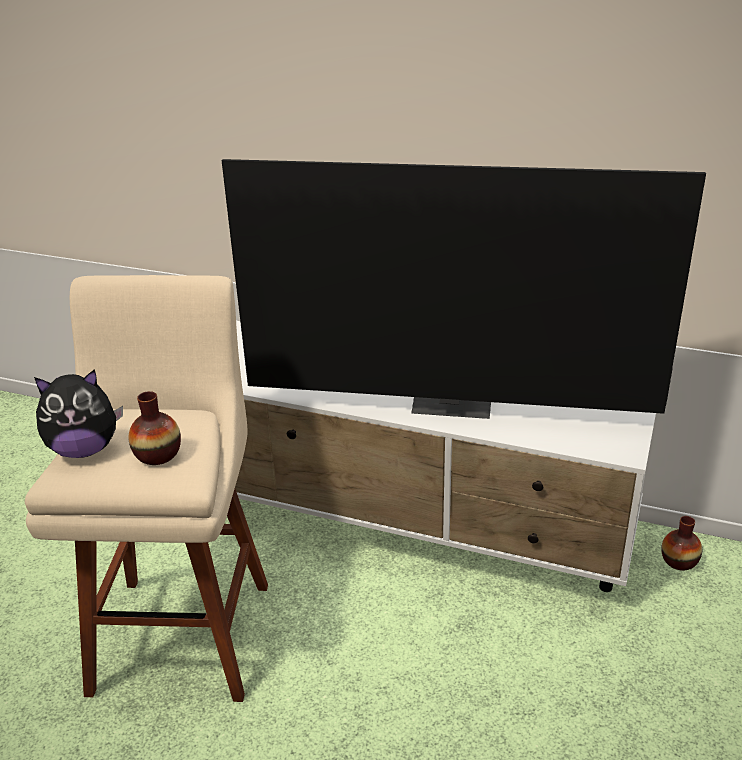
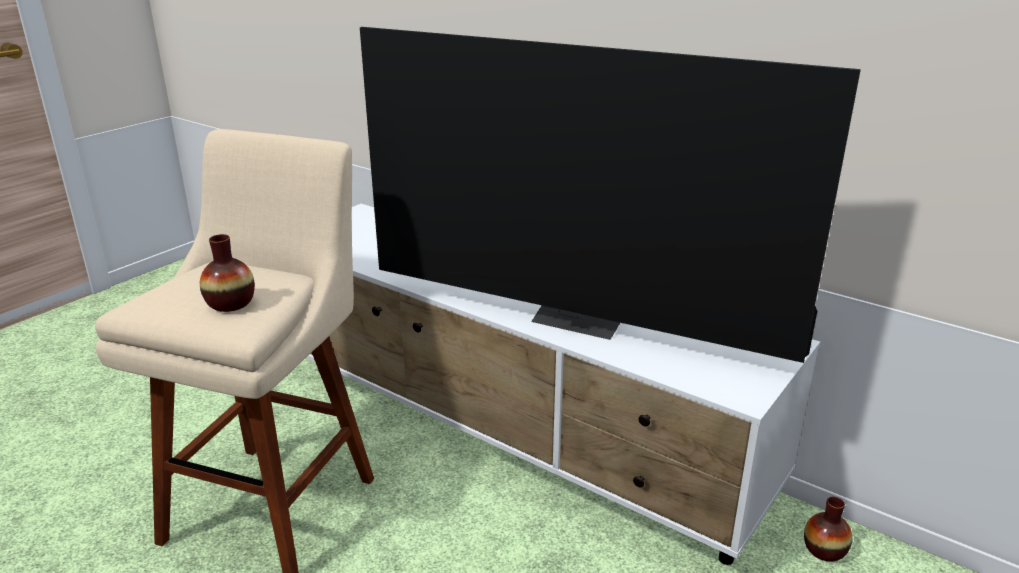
camera: 15 degrees right, 5 degrees down
(84, 449) = (171, 289): plush toy -> none

